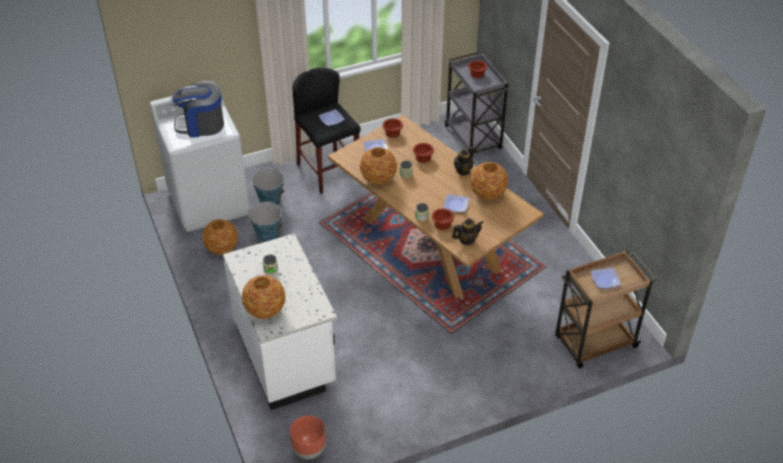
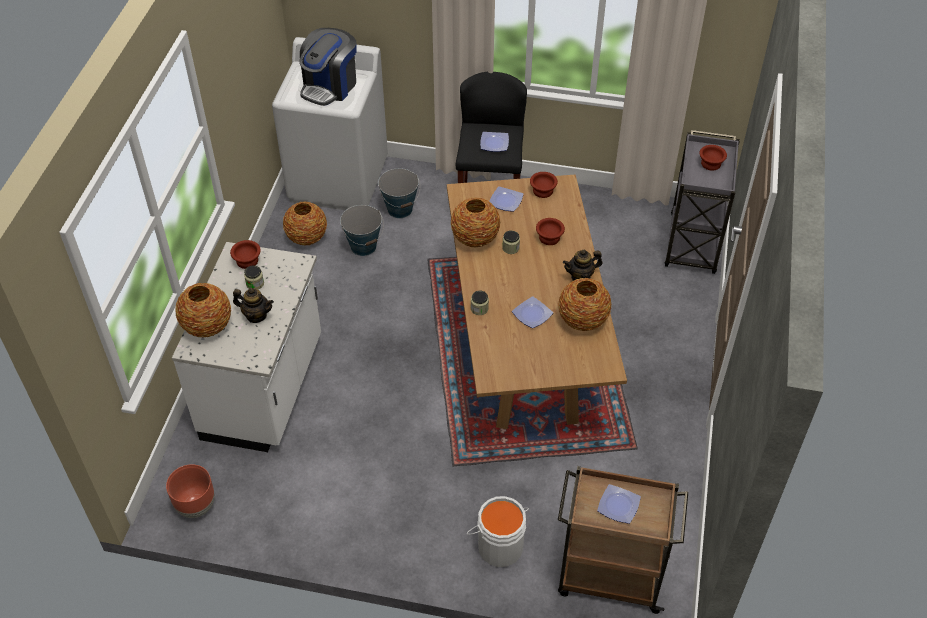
camera: 35 degrees right, 5 degrees up
(201, 125) = (330, 86): coffee machine -> coffee machine turned 90 degrees counterclockwise
(442, 223) = (495, 329): brown bowl -> brown bowl (248, 260)
(467, 240) = (504, 363): teapot -> teapot (256, 315)
(519, 362) = (499, 545): none -> white bucket

